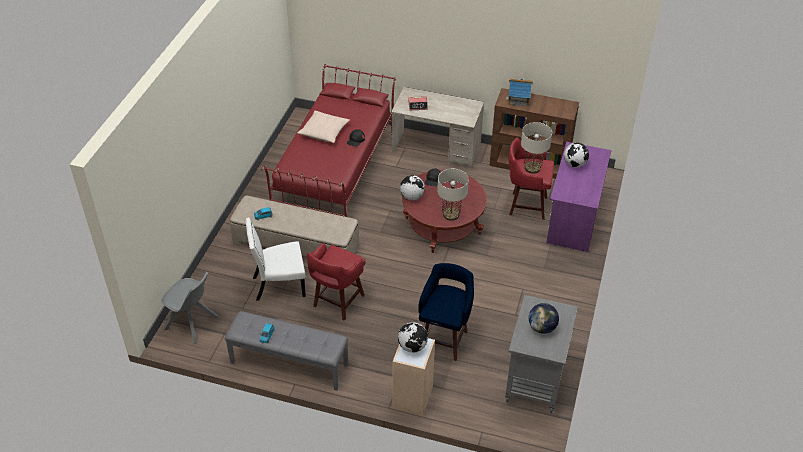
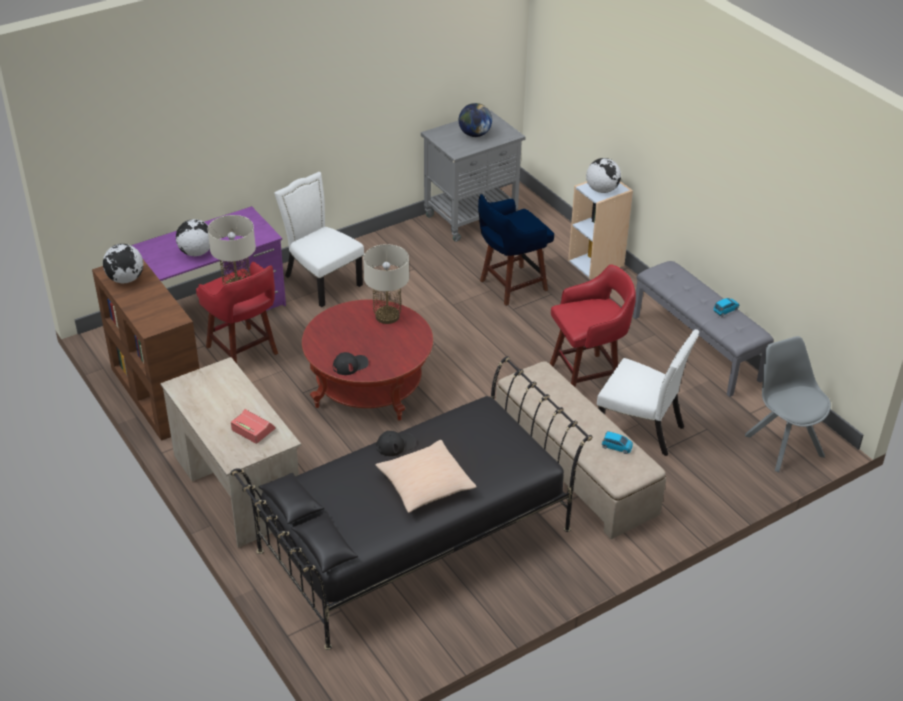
camera: 140 degrees left, 5 degrees down
(334, 171) = (415, 541): red bed -> black bed
(412, 197) = (404, 360): globe -> globe (125, 279)
(518, 99) = (152, 311): toy house -> none
(550, 270) = (322, 283): none -> white chair

